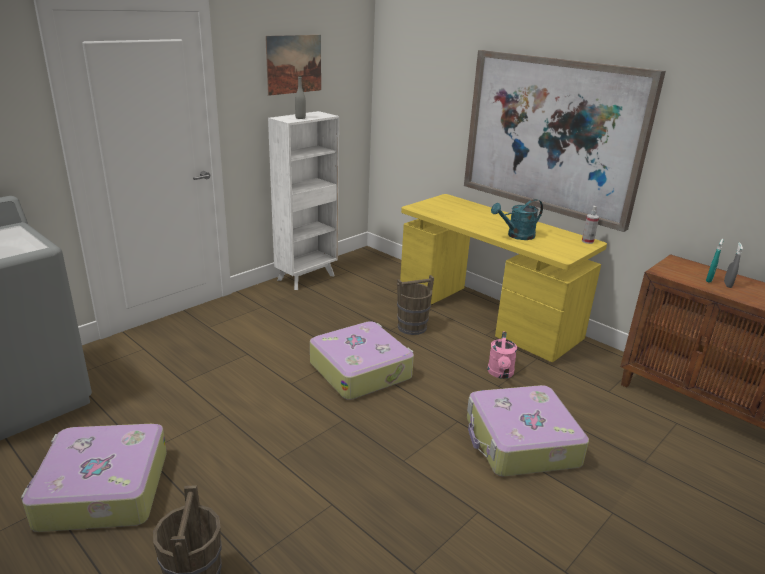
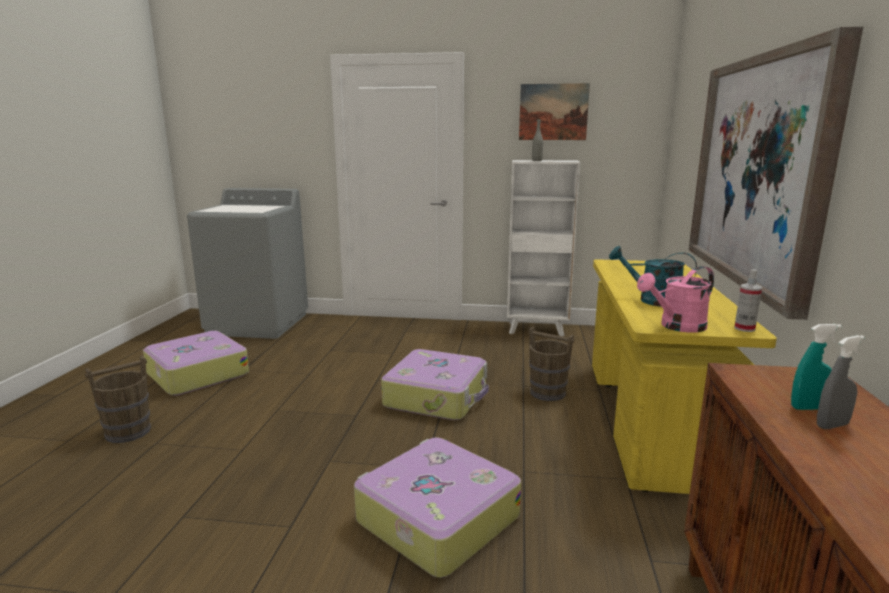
camera: 55 degrees right, 10 degrees down
(500, 374) = (549, 465): pink watering can -> pink watering can (677, 327)

